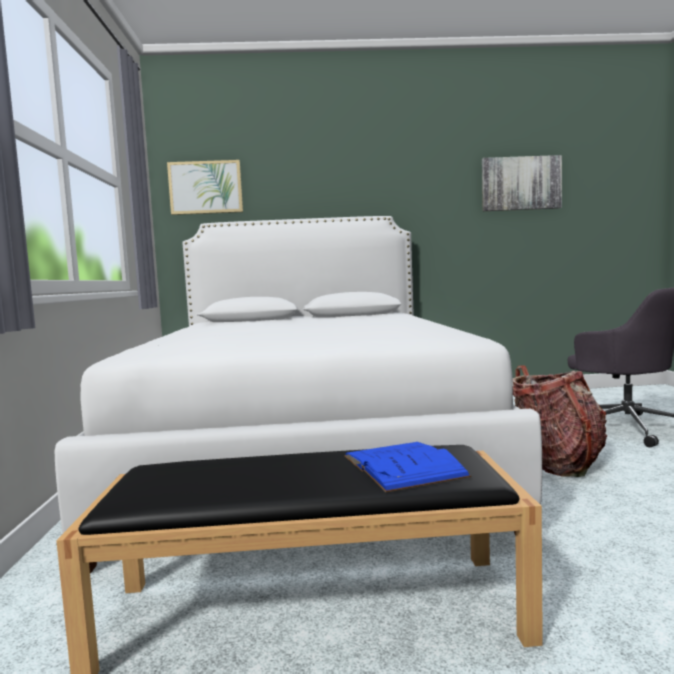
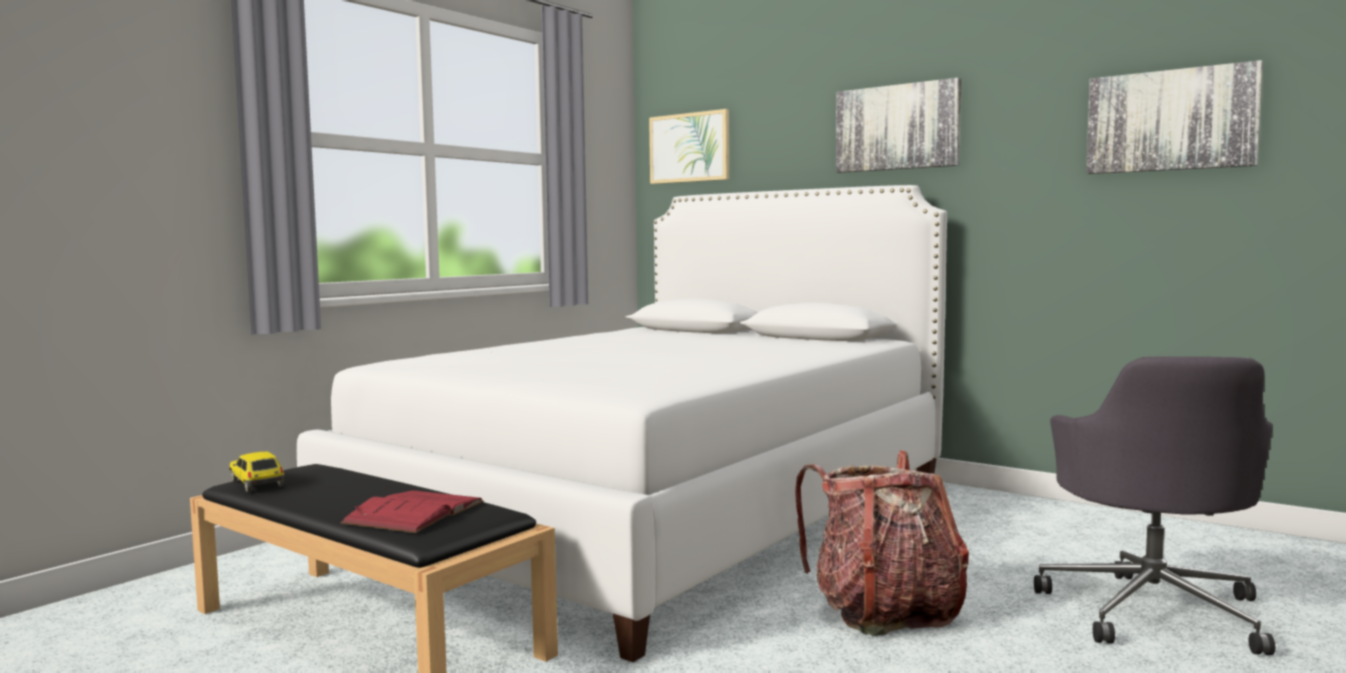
camera: 40 degrees right, 0 degrees up
(153, 494) = (257, 483): none -> toy car
(369, 180) = (897, 127): none -> picture
(403, 466) = (415, 512): blue book -> red book

